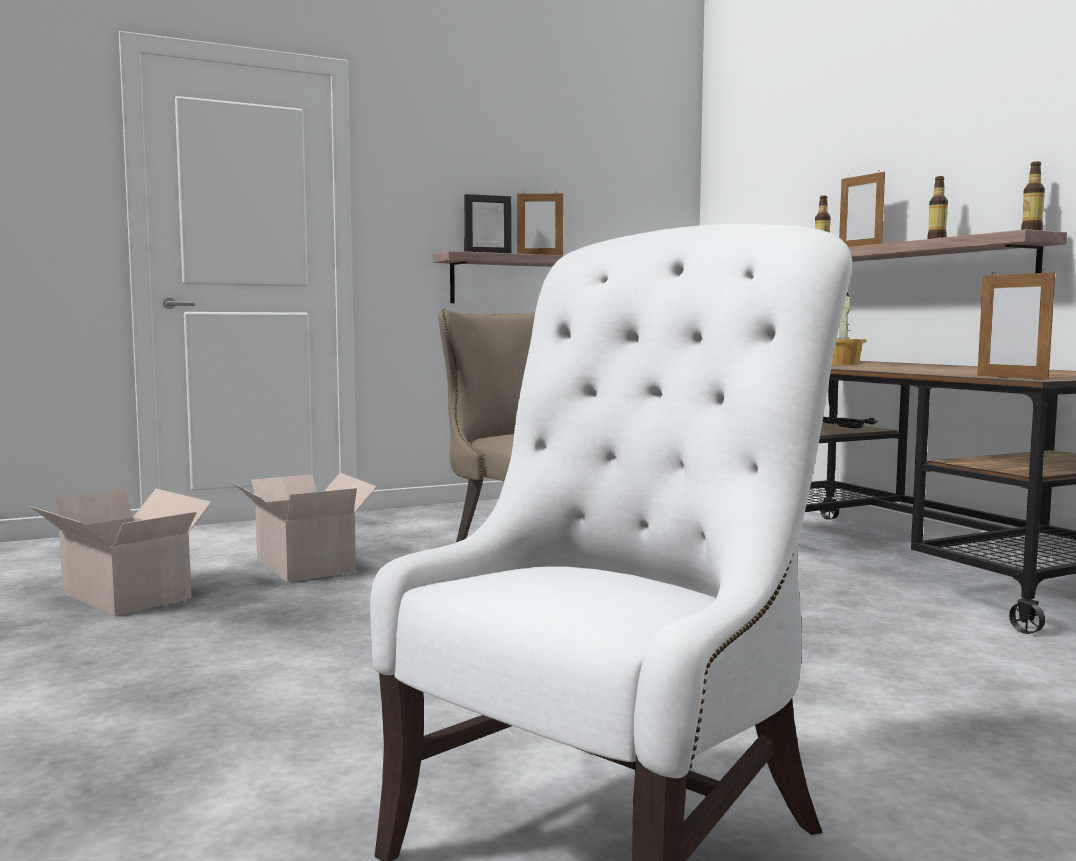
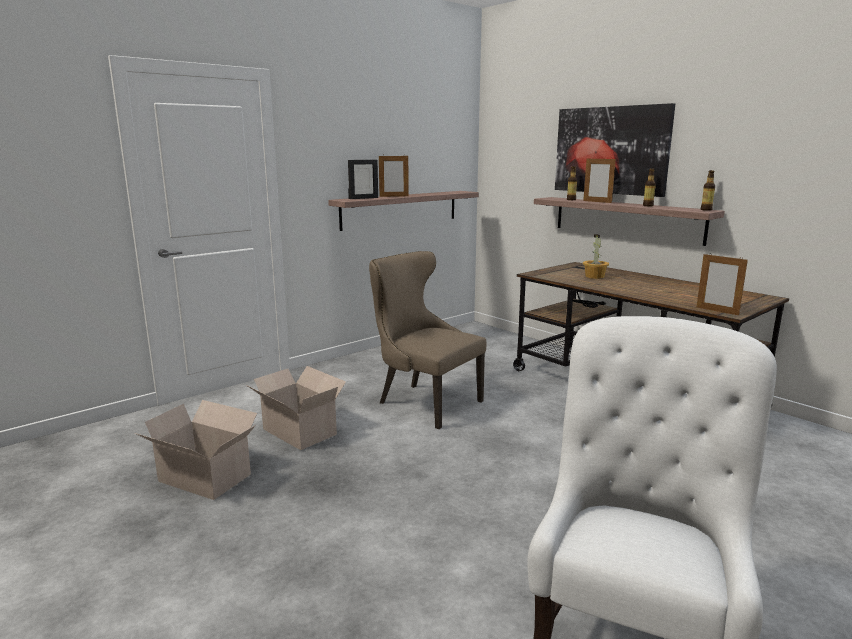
camera: 15 degrees left, 10 degrees up
(883, 164) = (610, 150): none -> picture

